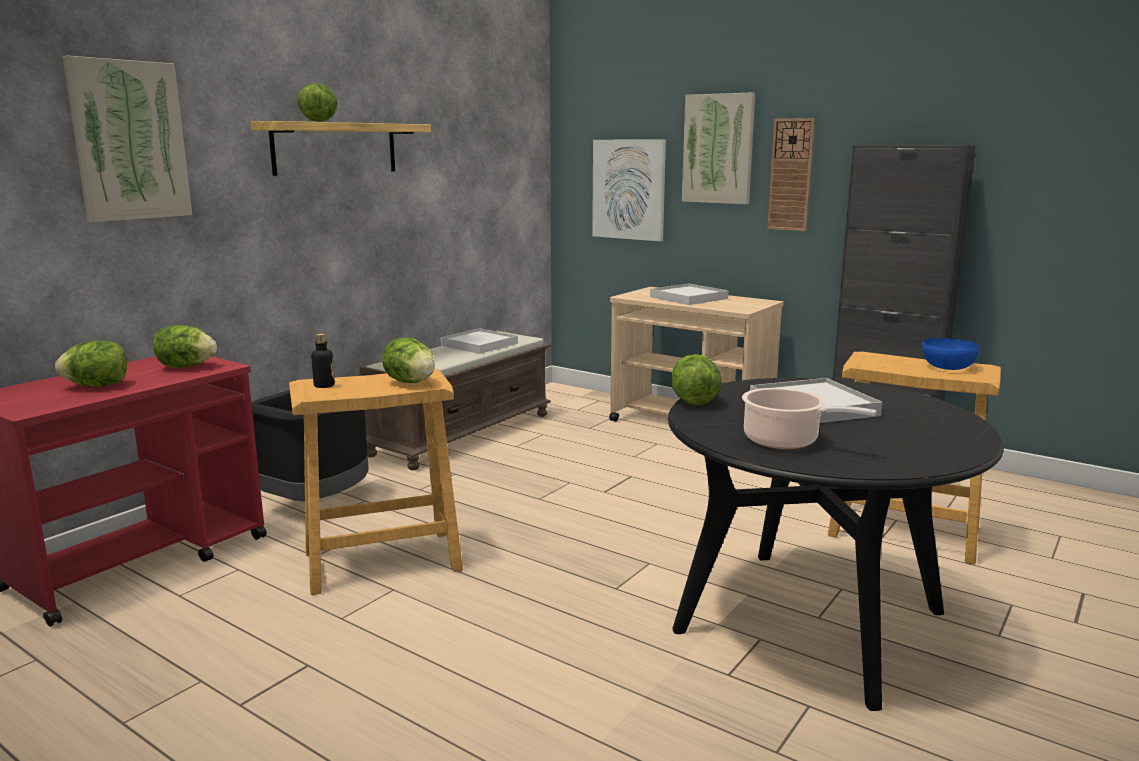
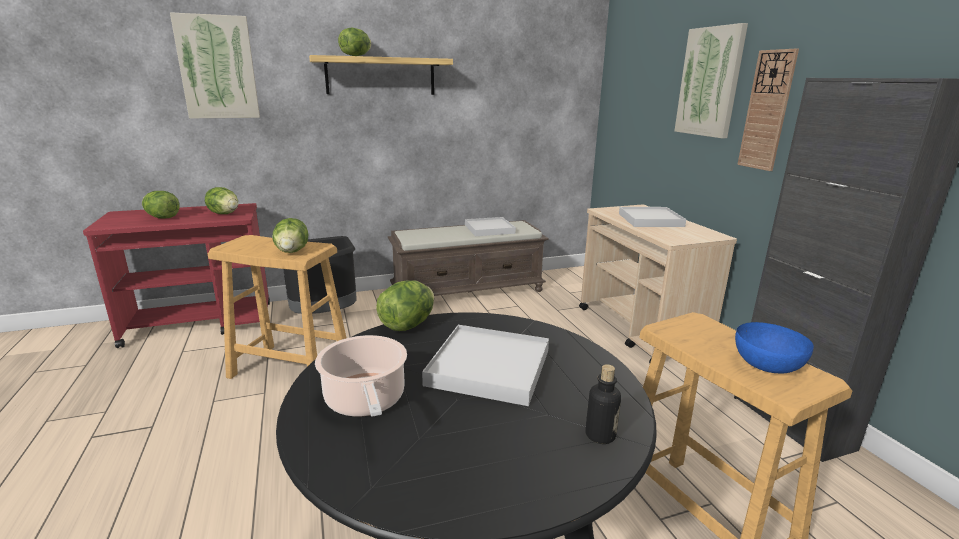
camera: 35 degrees right, 5 degrees up
(324, 385) = (249, 242): bottle -> bottle (600, 435)
(629, 189) = (643, 118): picture -> none

